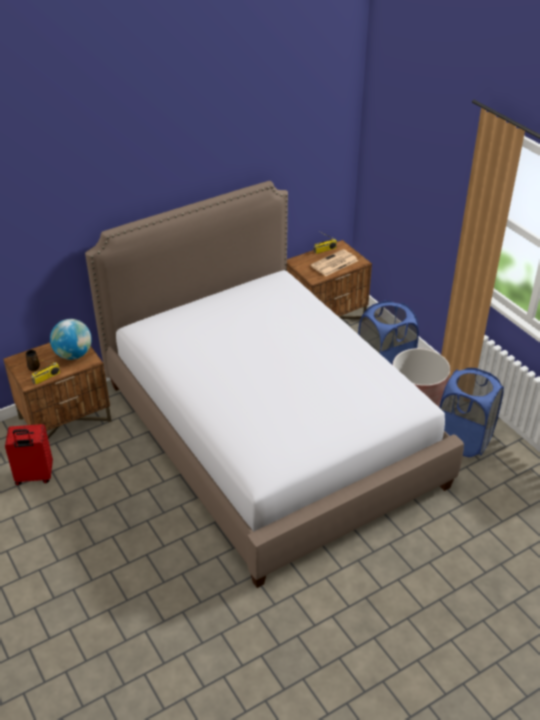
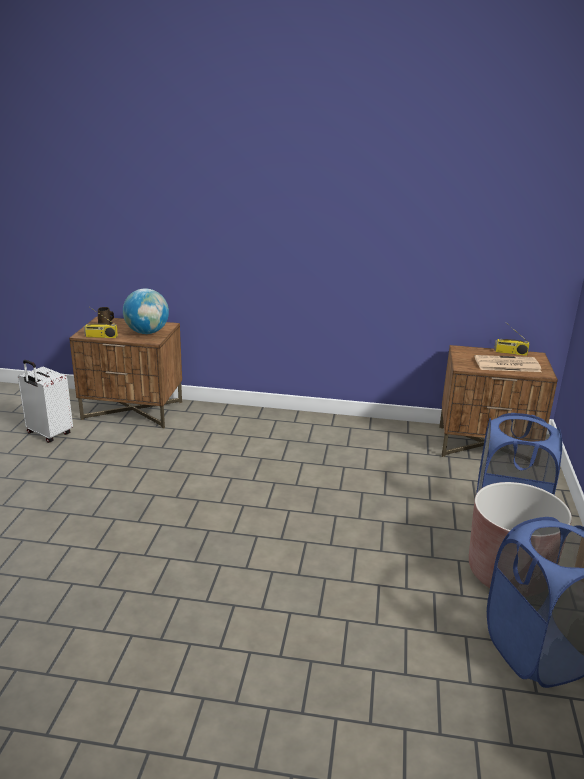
camera: 40 degrees right, 15 degrees down
(34, 476) = (48, 434): red suitcase -> white suitcase
(270, 433) = (288, 509): bed -> none

